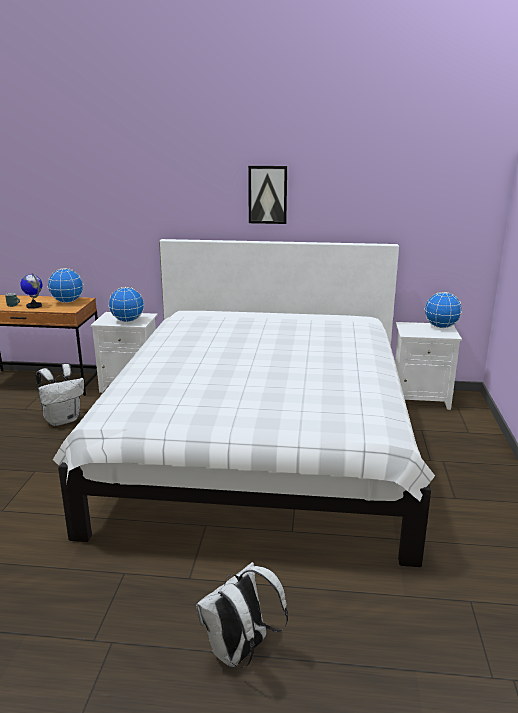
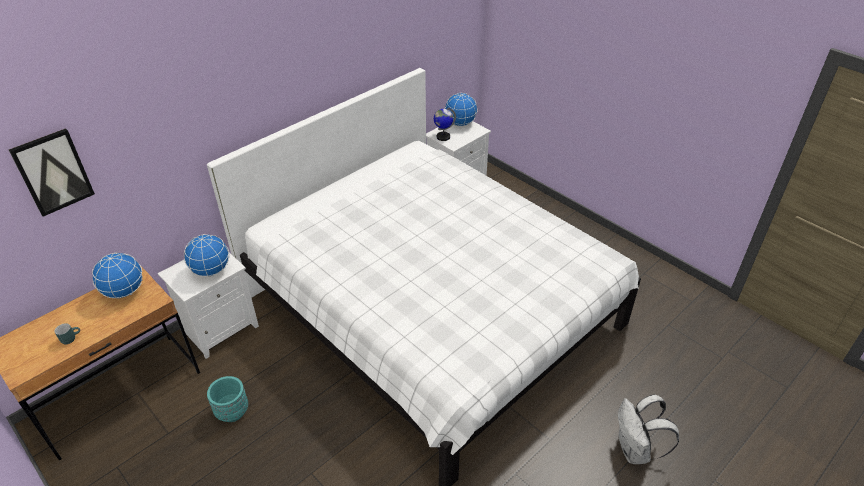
camera: 50 degrees left, 20 degrees up
(34, 306) = (100, 323): globe -> globe (443, 137)
(63, 420) = (232, 412): white backpack -> turquoise planter
(267, 194) = (305, 67): picture -> picture (53, 172)

